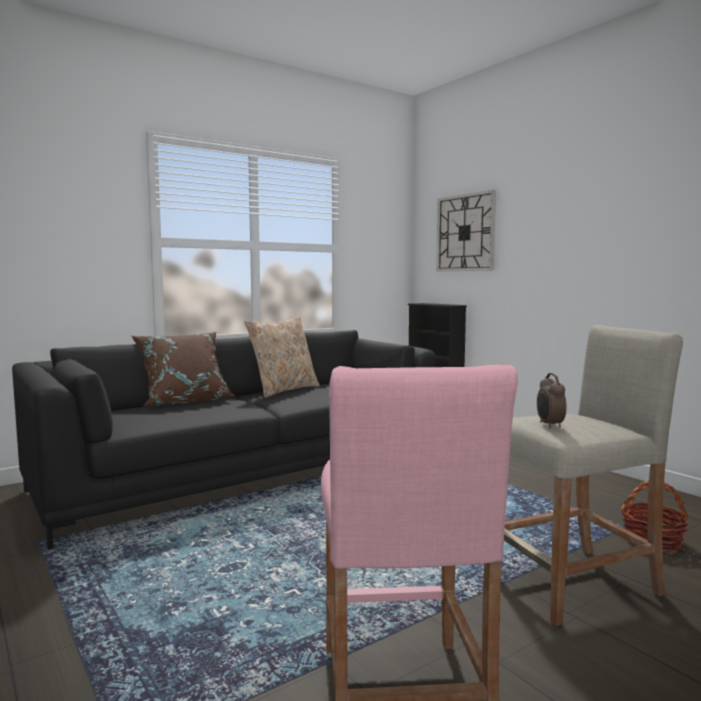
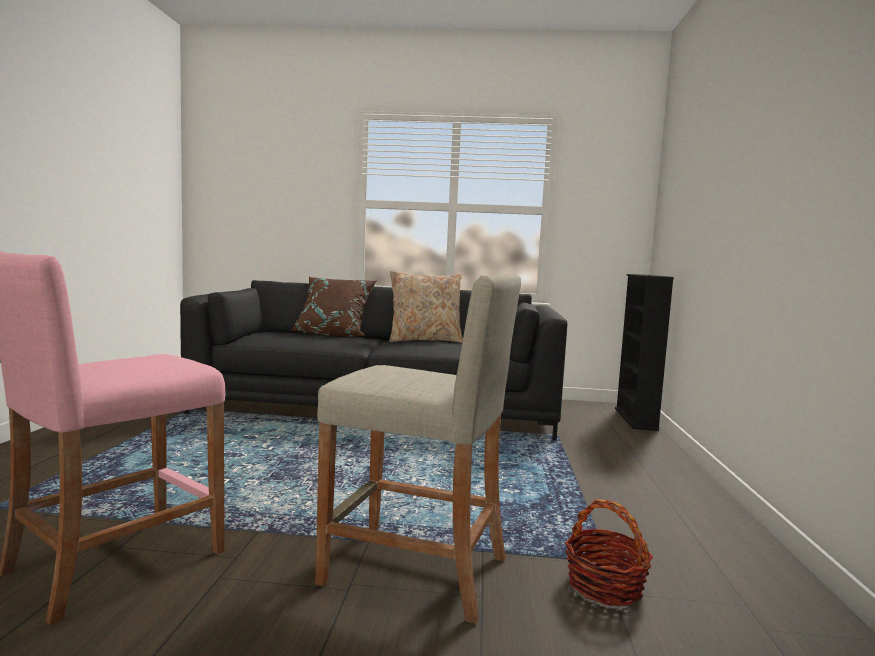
camera: 40 degrees right, 0 degrees up
(465, 233) = (684, 188): wall clock -> none
(549, 425) = (371, 372): alarm clock -> none

